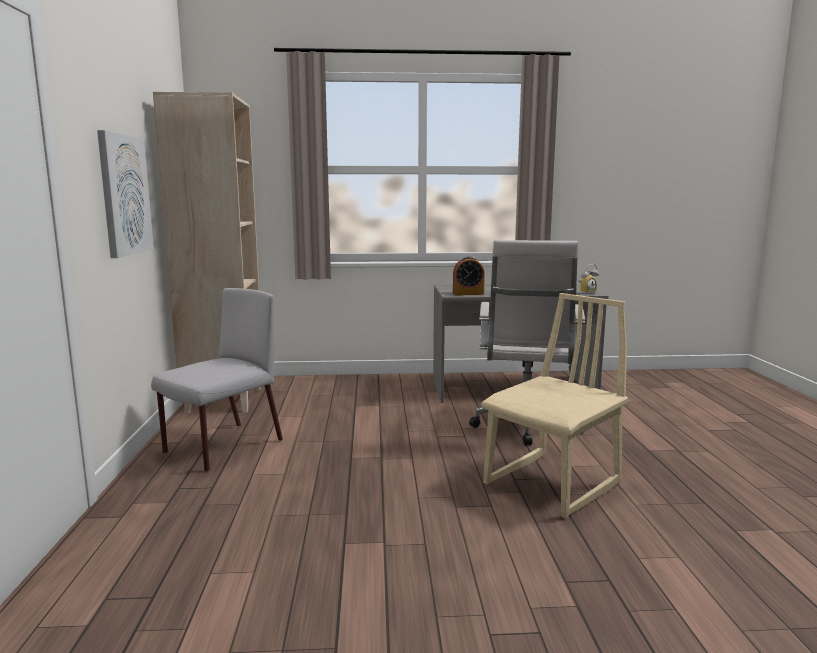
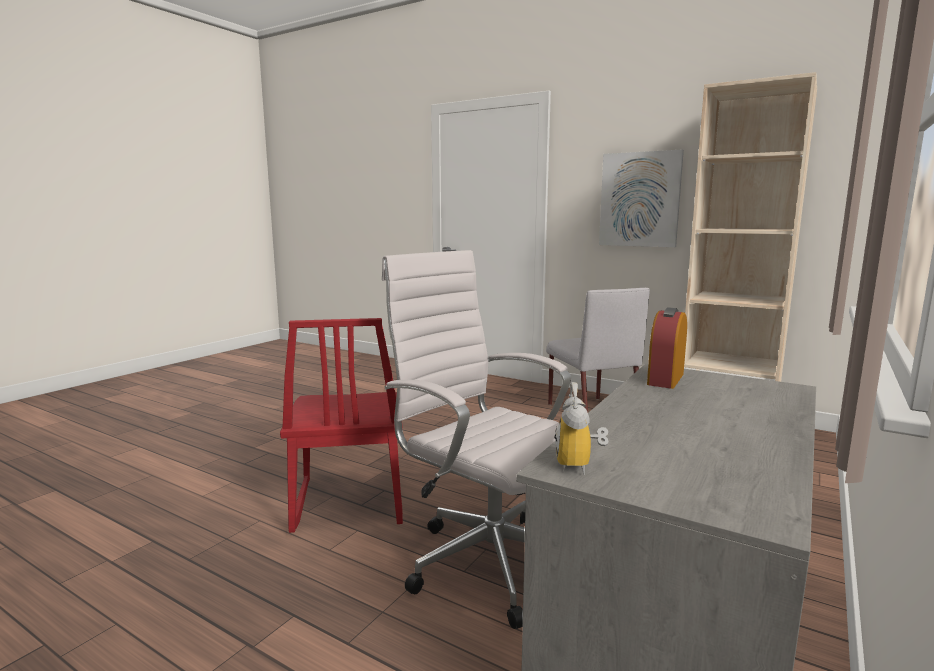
camera: 125 degrees right, 0 degrees up
(553, 484) = (348, 502): beige chair -> red chair

